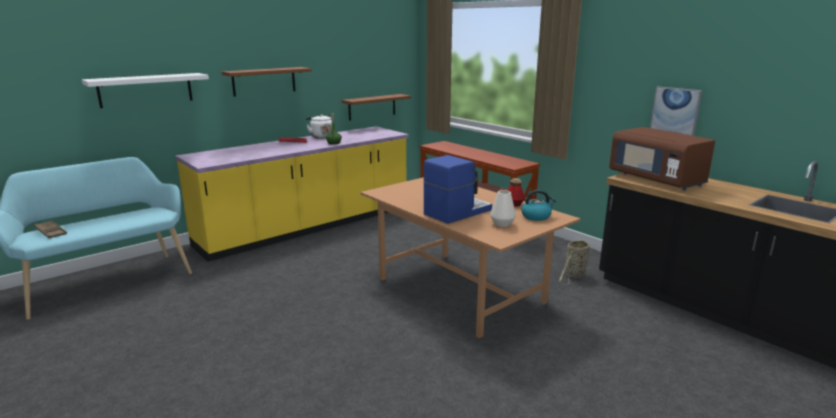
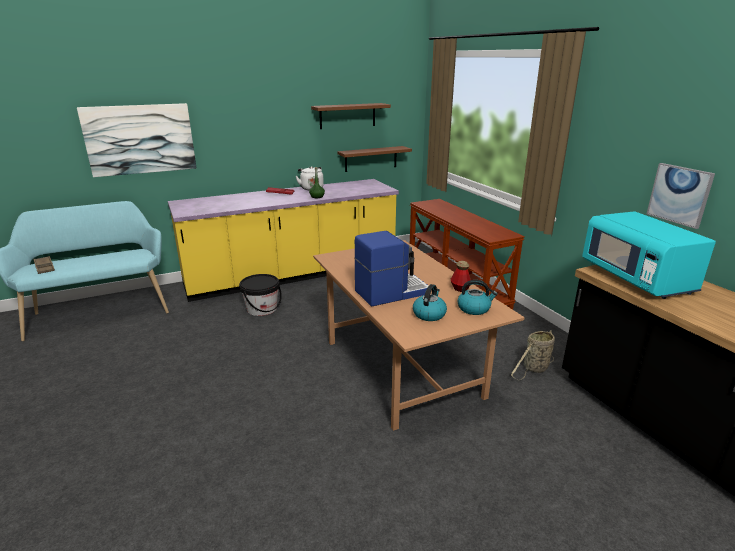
camera: 15 degrees right, 5 degrees up
(146, 90) = (140, 139): white shelf -> picture
(264, 81) = (256, 132): brown shelf -> brown shelf (347, 116)
(293, 259) = (262, 308): none -> black bucket
(502, 224) = (429, 314): white vase -> kettle
(656, 180) = (637, 278): brown microwave -> turquoise microwave

